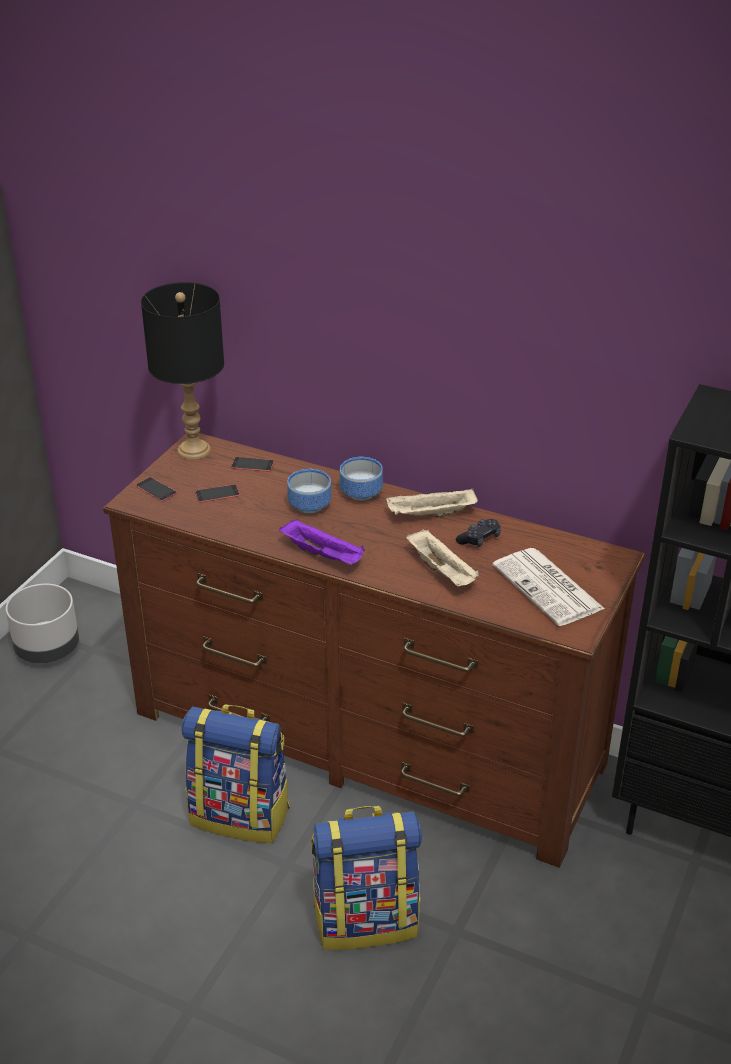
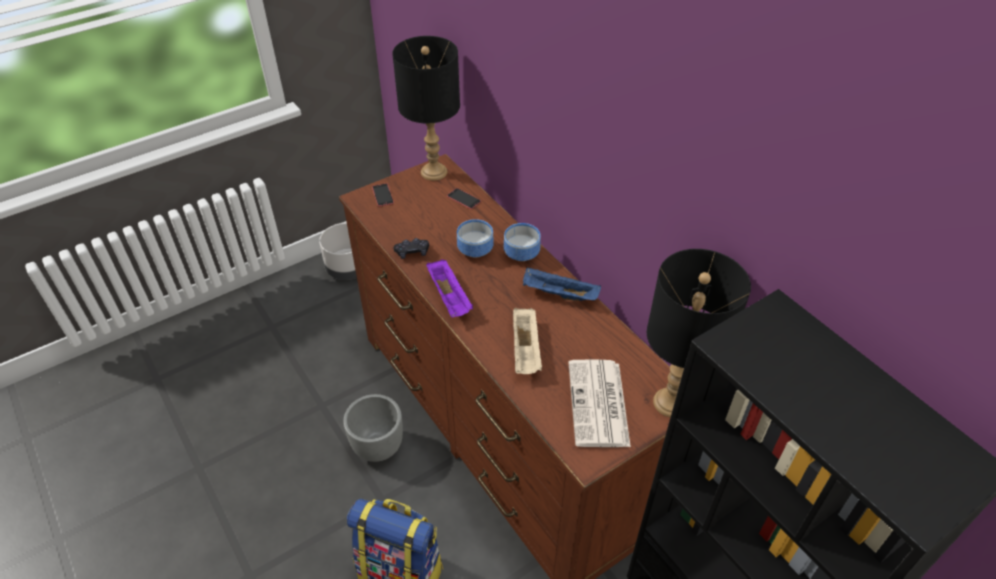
camera: 30 degrees right, 10 degrees up
(217, 494) = (420, 214): phone -> none
(241, 815) = (379, 446): backpack -> grey planter
(430, 515) = (558, 294): beige tray -> blue tray
(479, 539) = (579, 333): black game controller -> black game controller (412, 252)
(609, 562) = (670, 402): none -> black table lamp

